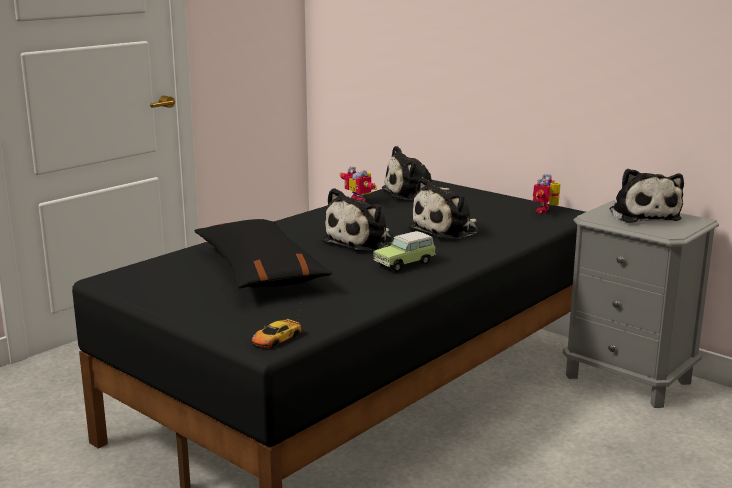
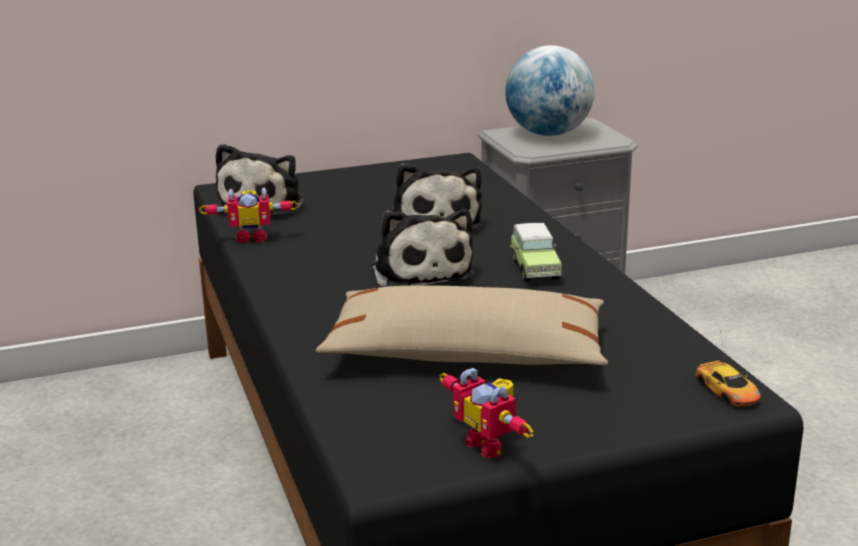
camera: 60 degrees left, 5 degrees up
(259, 271) = (466, 354): black pillow -> beige pillow
(546, 211) = (432, 167): toy robot -> toy robot (490, 444)
(643, 215) = (548, 134): plush toy -> globe

